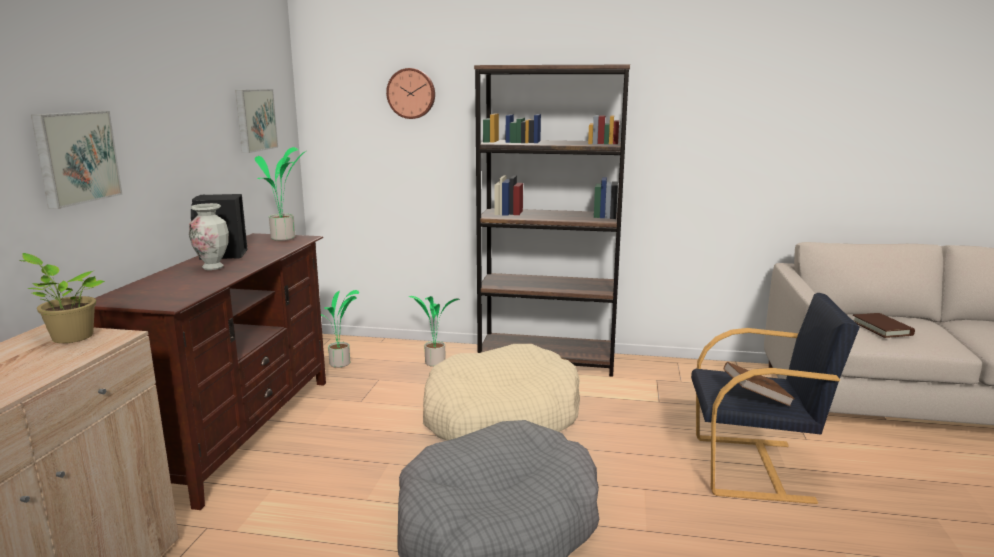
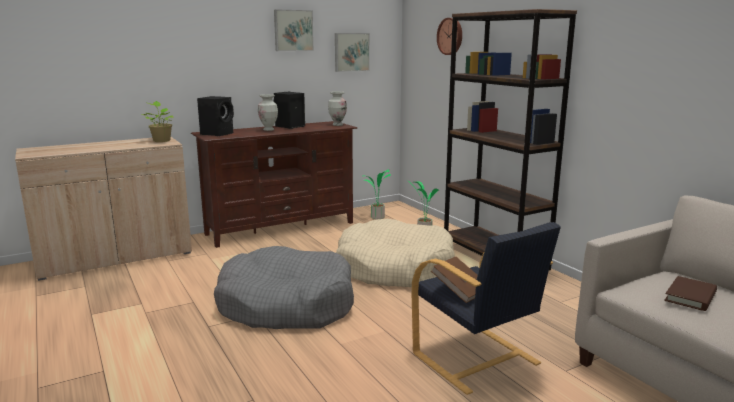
camera: 50 degrees right, 0 degrees up
(75, 157) = (204, 63): picture -> picture (293, 30)
(149, 294) = (218, 133): none -> black speaker
(285, 238) = (337, 125): potted plant -> vase

